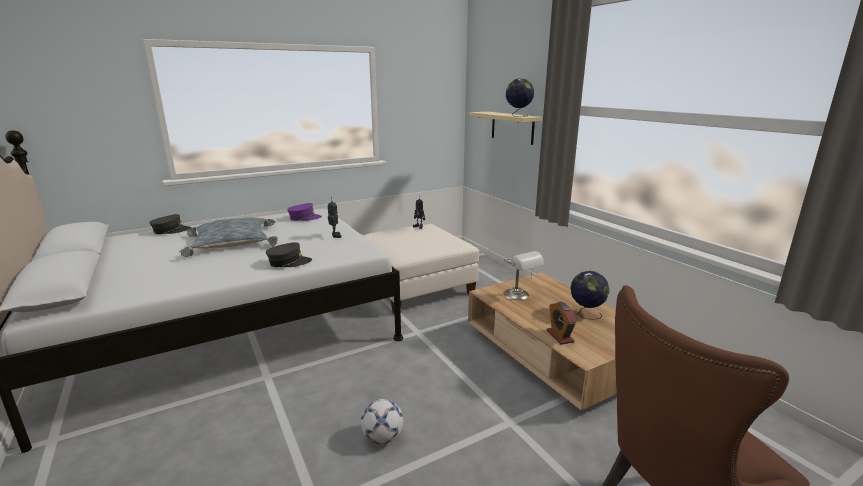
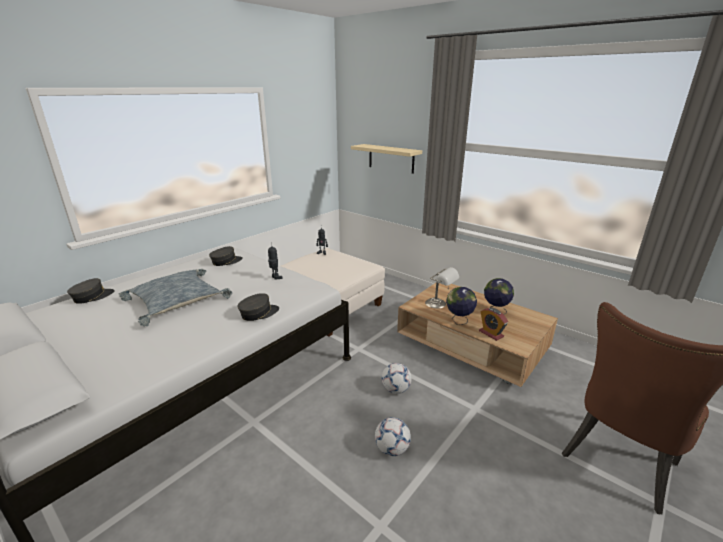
camera: 20 degrees left, 5 degrees up
(304, 218) = (226, 261): purple cap -> grey cap
(429, 380) = (395, 389): none -> football
(518, 116) = (402, 150): globe -> globe (459, 321)

